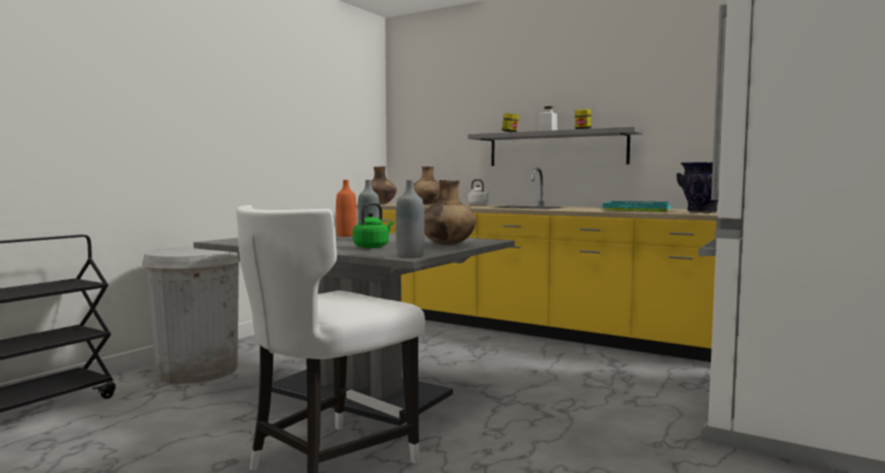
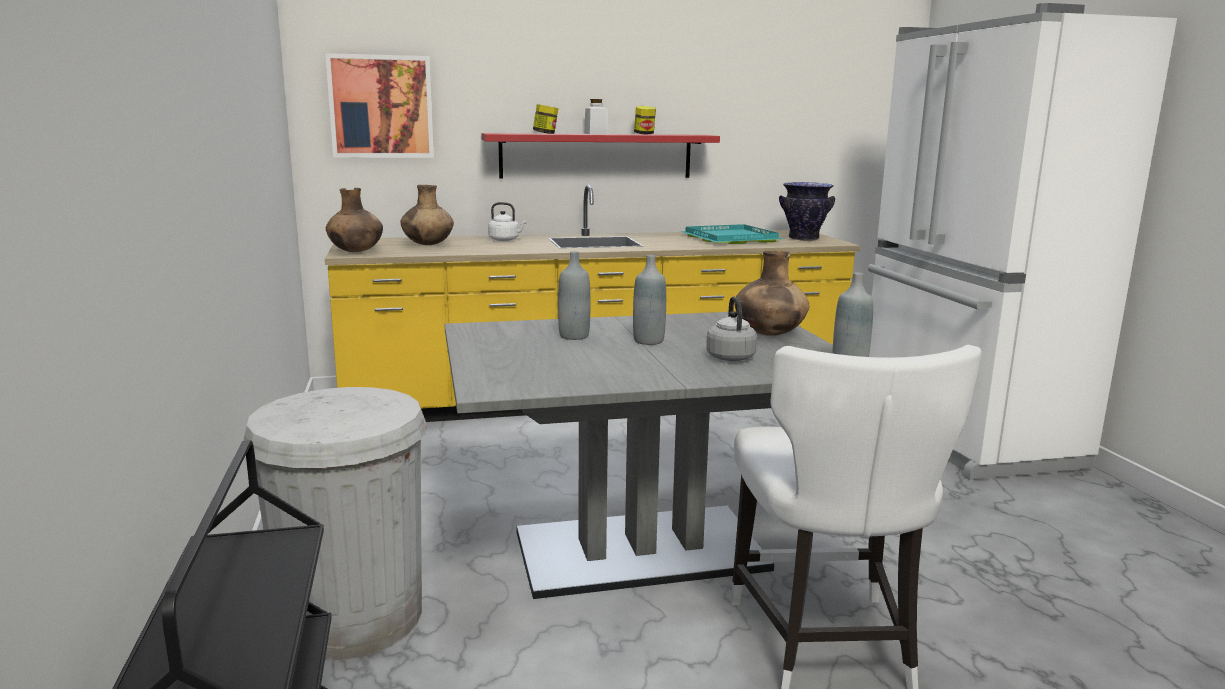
camera: 45 degrees left, 10 degrees up
(346, 235) = (574, 336): orange bottle -> grey bottle
(372, 247) = (730, 357): green kettle -> grey kettle
(429, 123) = (381, 107): none -> picture
(556, 149) = (596, 156): grey shelf -> red shelf

